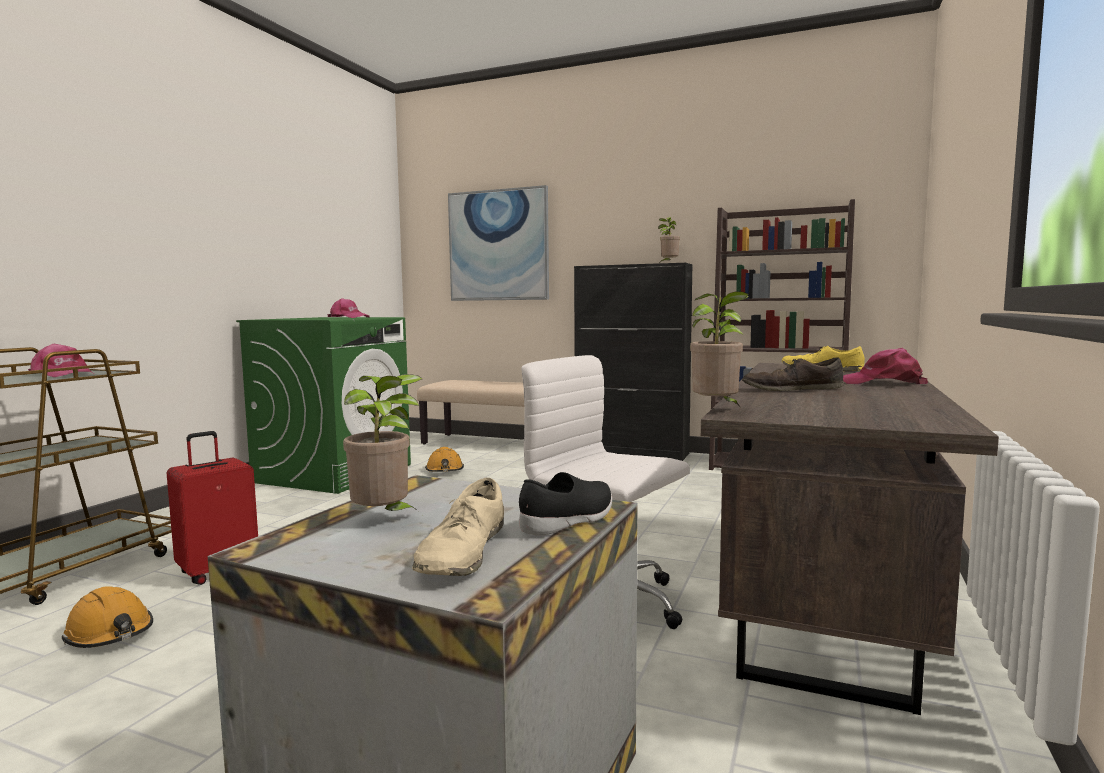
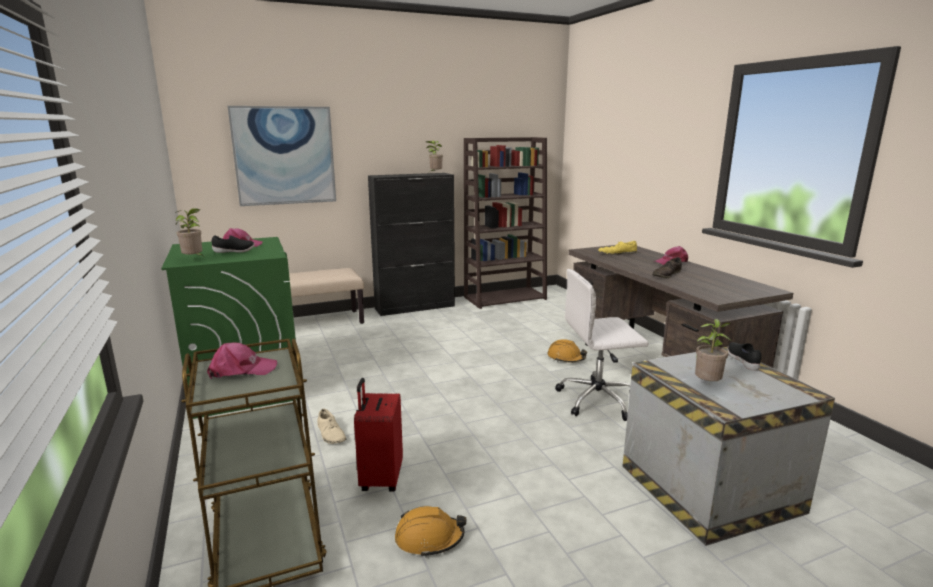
camera: 45 degrees left, 10 degrees up
(323, 318) = (234, 251): none -> black shoe
(445, 470) = (330, 356): orange hard hat -> orange hard hat (566, 358)
(463, 552) = (764, 384): beige shoe -> beige shoe (331, 434)
(718, 410) = (703, 297): potted plant -> potted plant (194, 259)

